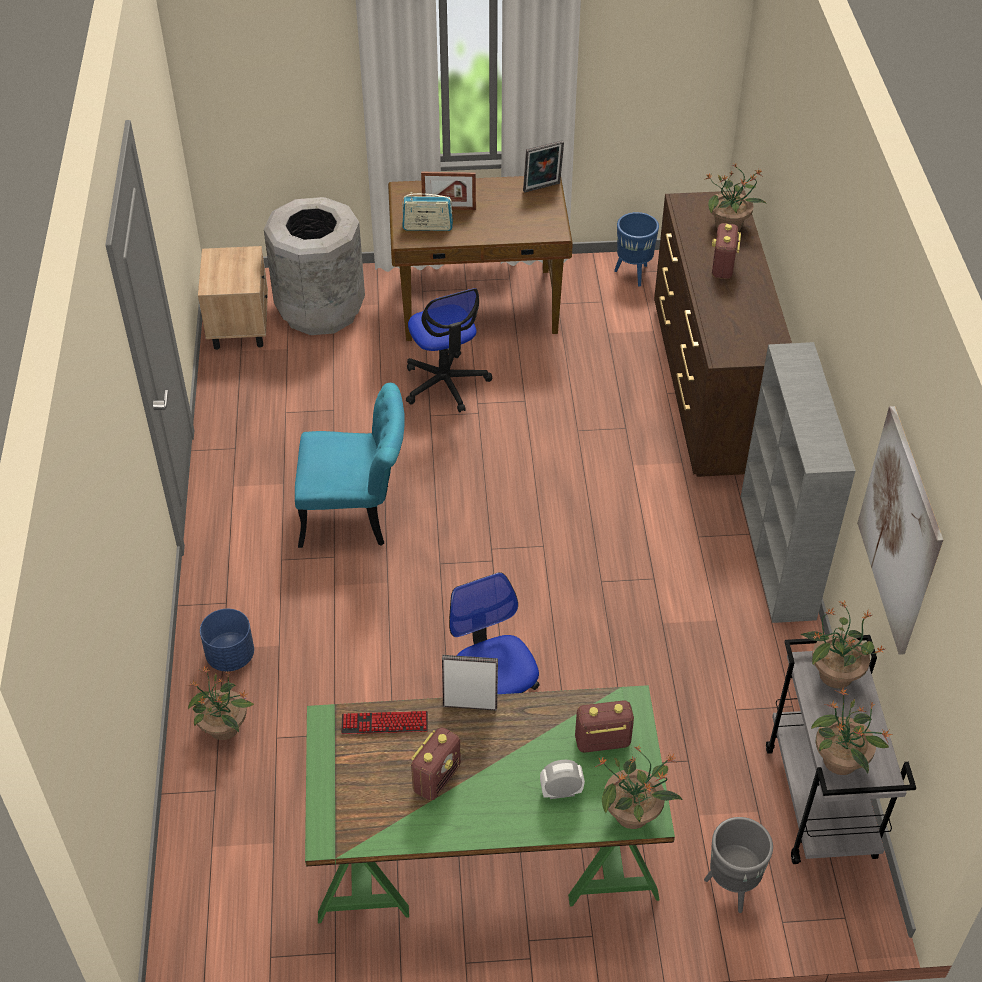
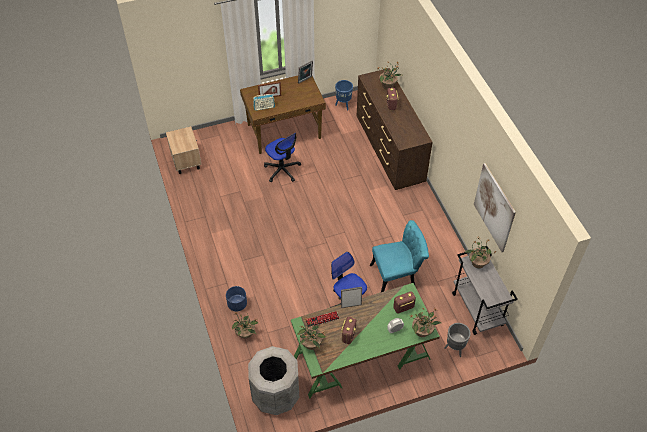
camera: 15 degrees left, 5 degrees up
(320, 310) = (218, 147): grey trash can -> grey trash can (275, 395)
(356, 514) = (266, 234): turquoise chair -> turquoise chair (397, 275)
(778, 557) = (436, 217): grey bookcase -> none
(840, 761) = (488, 295): potted plant -> potted plant (311, 344)

